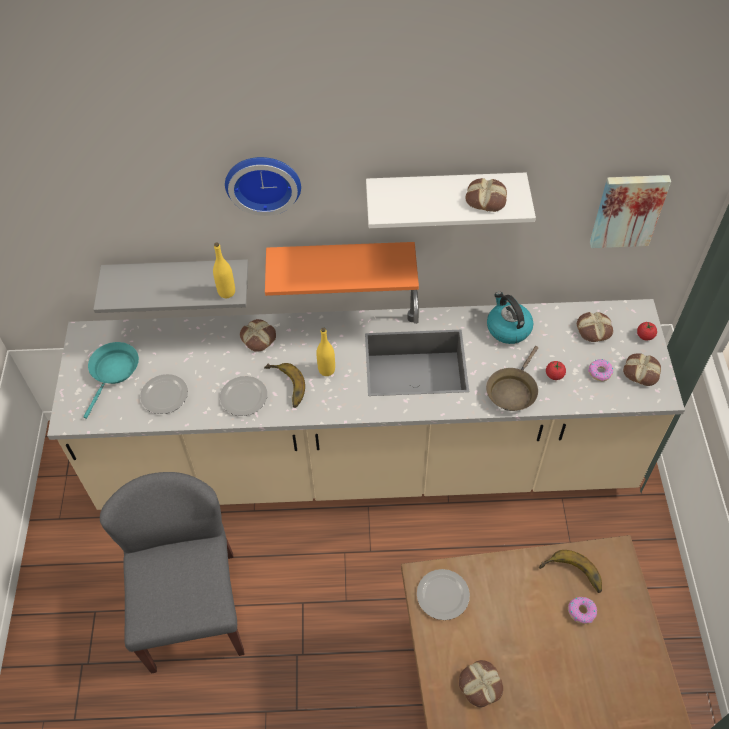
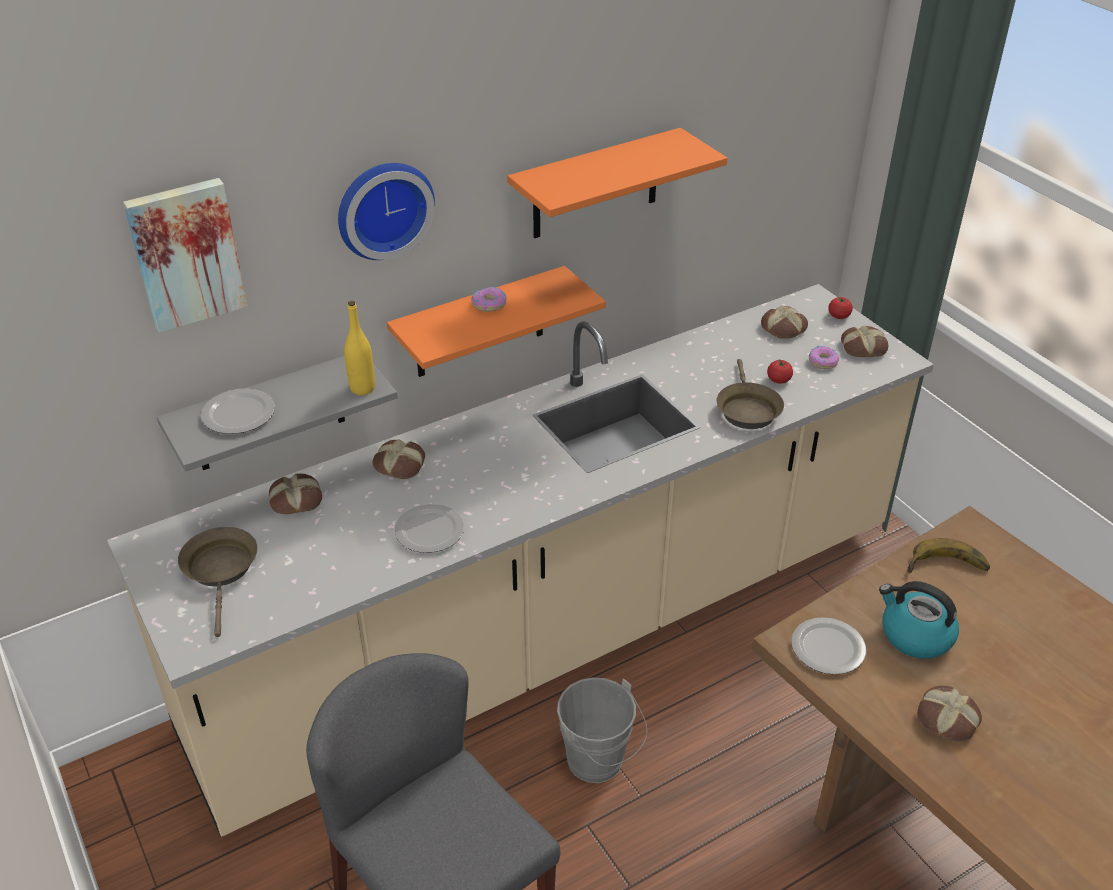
camera: 30 degrees left, 15 degrees down
(114, 372) = (221, 571): turquoise frying pan -> brown frying pan
(164, 394) = (315, 568): plate -> plate (237, 414)
(284, 387) = (475, 502): banana -> none
(326, 370) = (515, 466): yellow bottle -> none
(334, 567) = (599, 764): none -> grey bucket
(444, 197) = (595, 185): white shelf -> orange shelf
(486, 198) = (660, 156): bread -> bread (296, 499)
(507, 328) = (692, 356): kettle -> kettle (915, 635)
(581, 611) = (986, 596): donut -> donut (489, 304)
(627, 209) = (782, 160): picture -> picture (186, 253)

